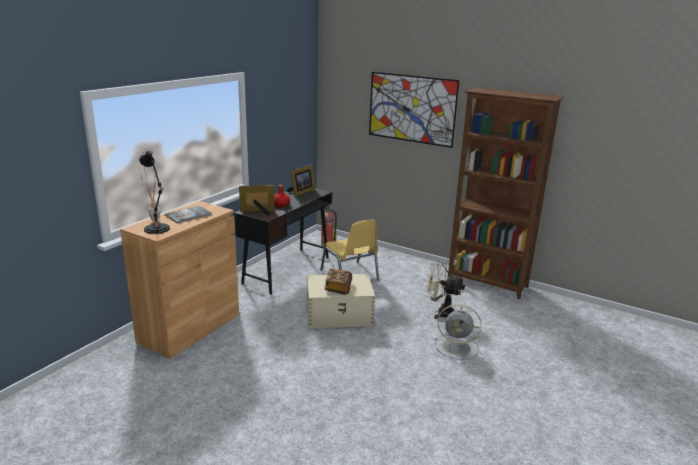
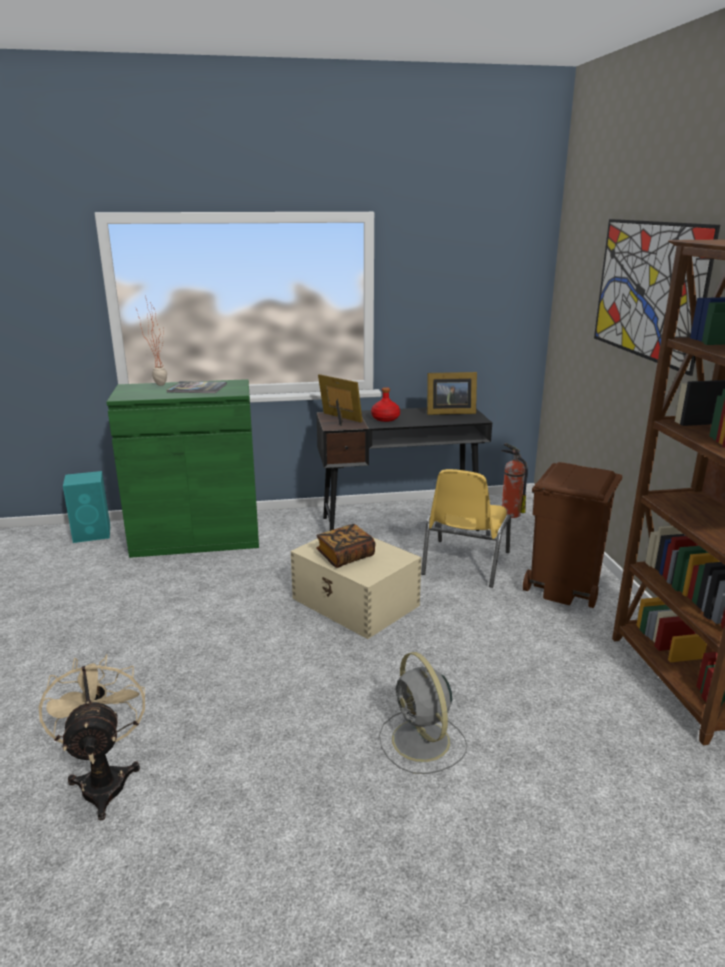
camera: 50 degrees right, 0 degrees up
(106, 360) = (93, 533): none -> turquoise speaker
(157, 229) = (136, 392): black table lamp -> none
(189, 328) = (196, 538): brown cabinet -> green cabinet
(401, 267) = (563, 587): none -> brown trash can
(441, 312) = (499, 679): beige fan -> beige fan (104, 779)

